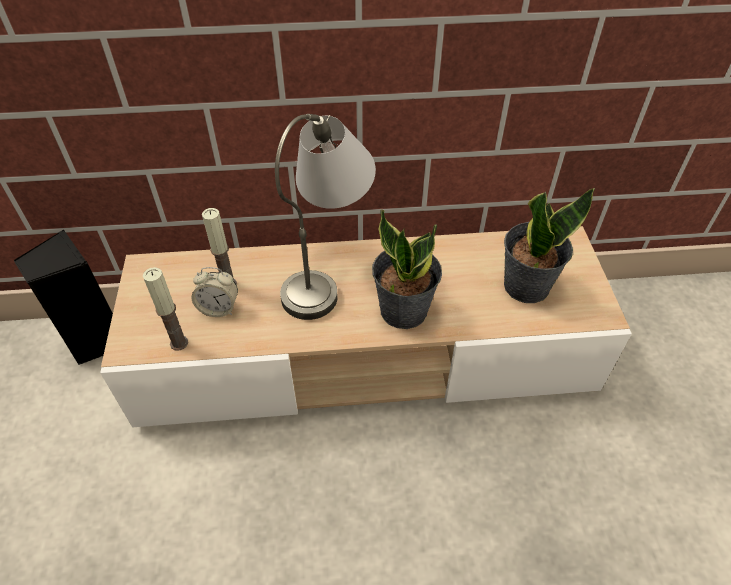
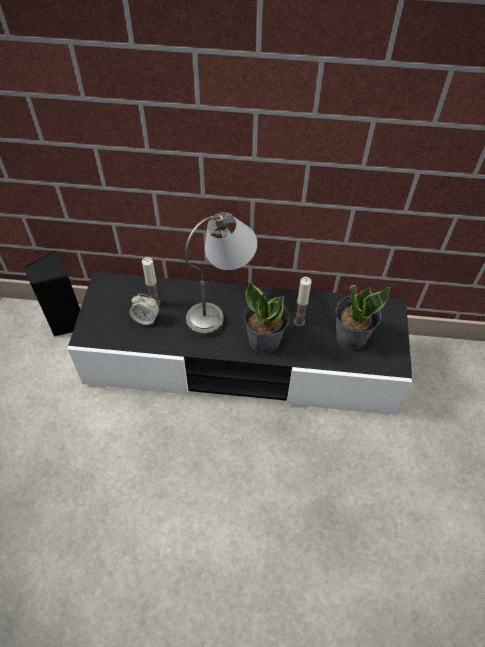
camera: 10 degrees right, 5 degrees up
(179, 343) = (117, 338): candle -> candle (299, 322)
(365, 354) = (241, 361): beige tv stand -> black tv stand

